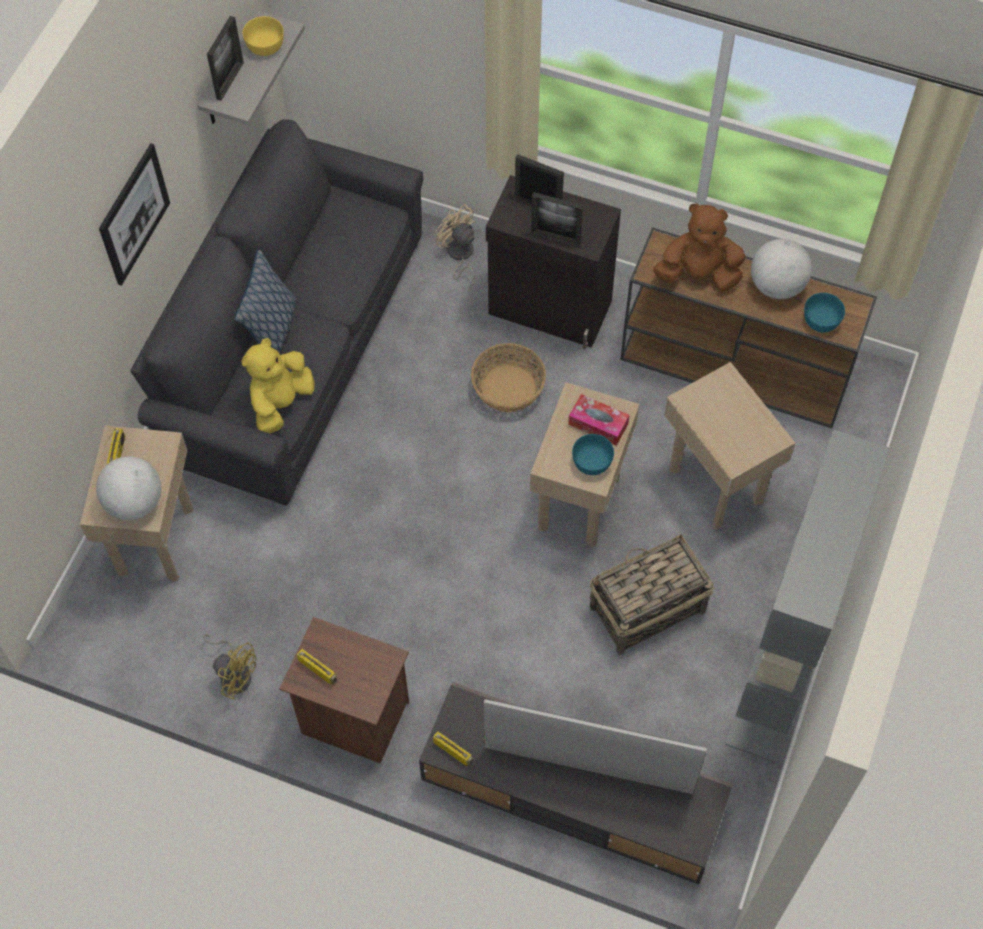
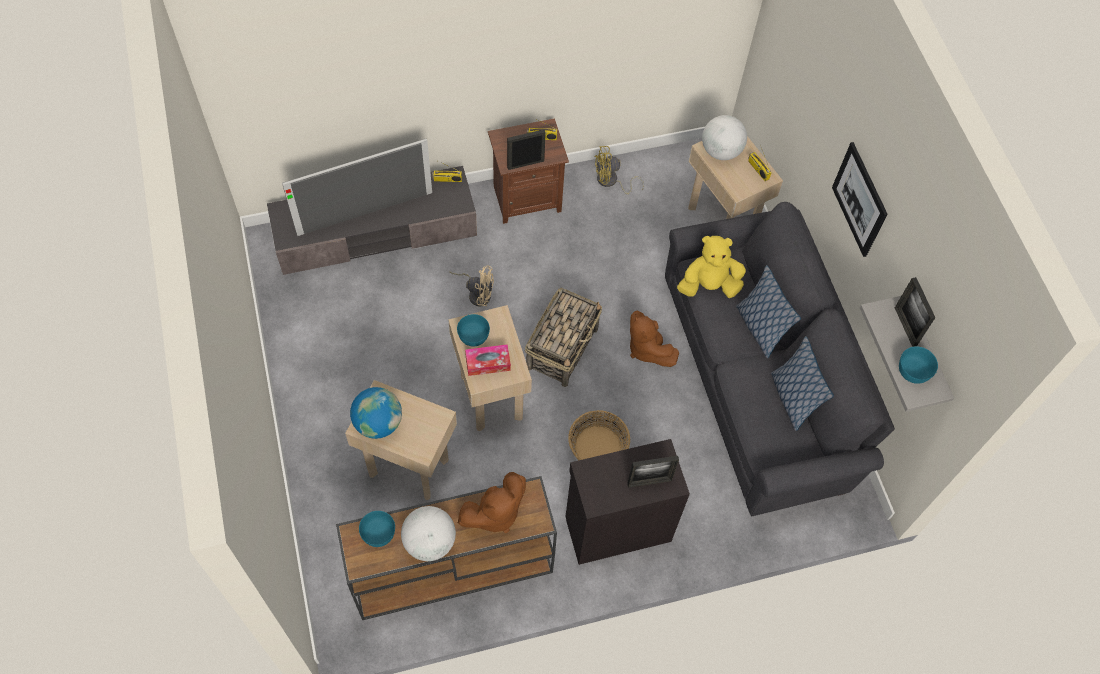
camera: 140 degrees right, 0 degrees up
(266, 45) = (913, 371): yellow bowl -> turquoise bowl
(280, 402) = (709, 286): yellow plush toy -> yellow plush toy turned 90 degrees counterclockwise
(309, 250) = (792, 398): none -> pillow
(373, 451) = (647, 348): none -> brown plush toy
(459, 255) = (714, 528): beige fan -> beige fan (477, 293)
(555, 238) = (614, 461): picture frame -> picture frame (525, 164)
(646, 609) = (401, 356): basket -> basket (562, 348)
(754, 432) = (378, 423): none -> globe
(777, 674) = (293, 366): grey bookcase -> none

